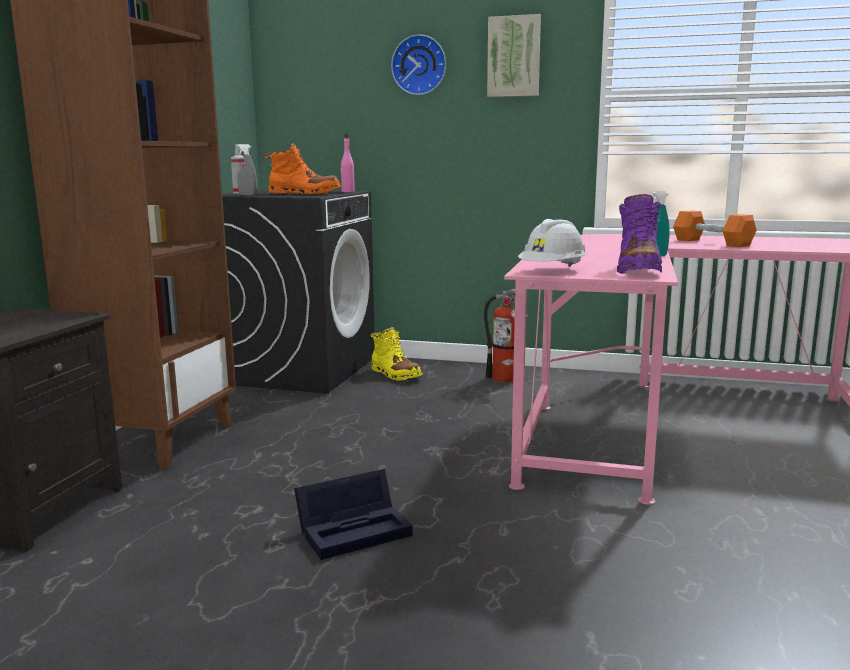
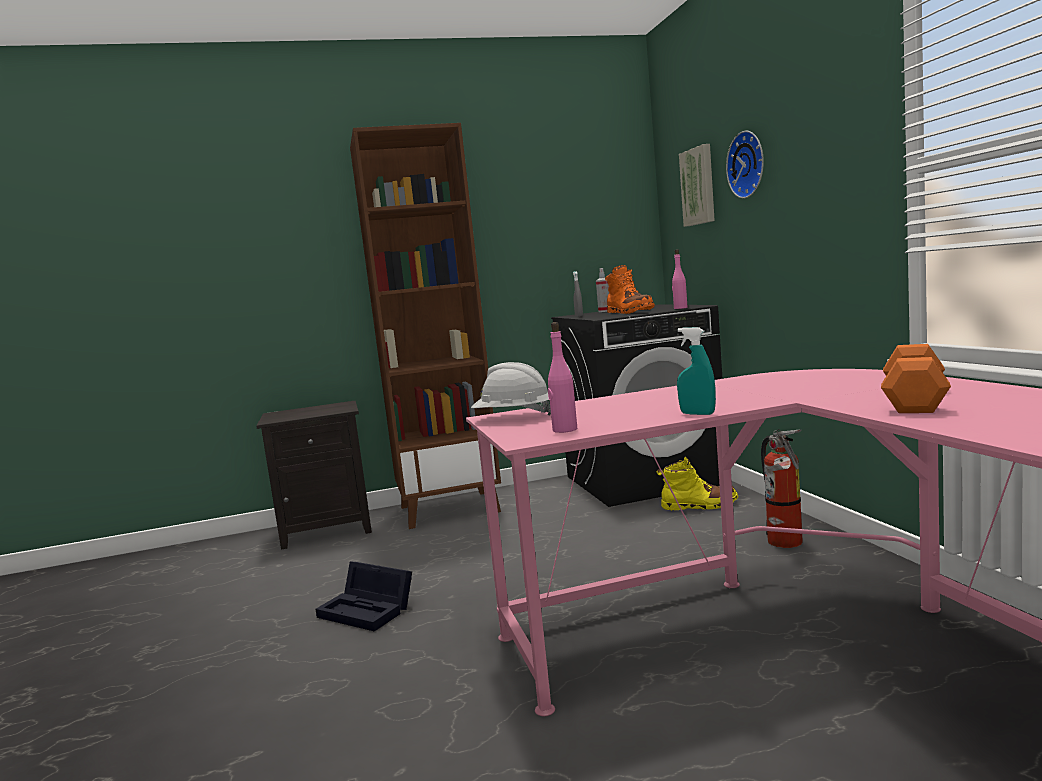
camera: 60 degrees right, 5 degrees down
(395, 374) = (699, 505): yellow boot -> yellow boot turned 105 degrees counterclockwise
(514, 57) = (820, 135): picture -> picture (699, 186)
(637, 270) = (564, 430): purple boot -> pink bottle

